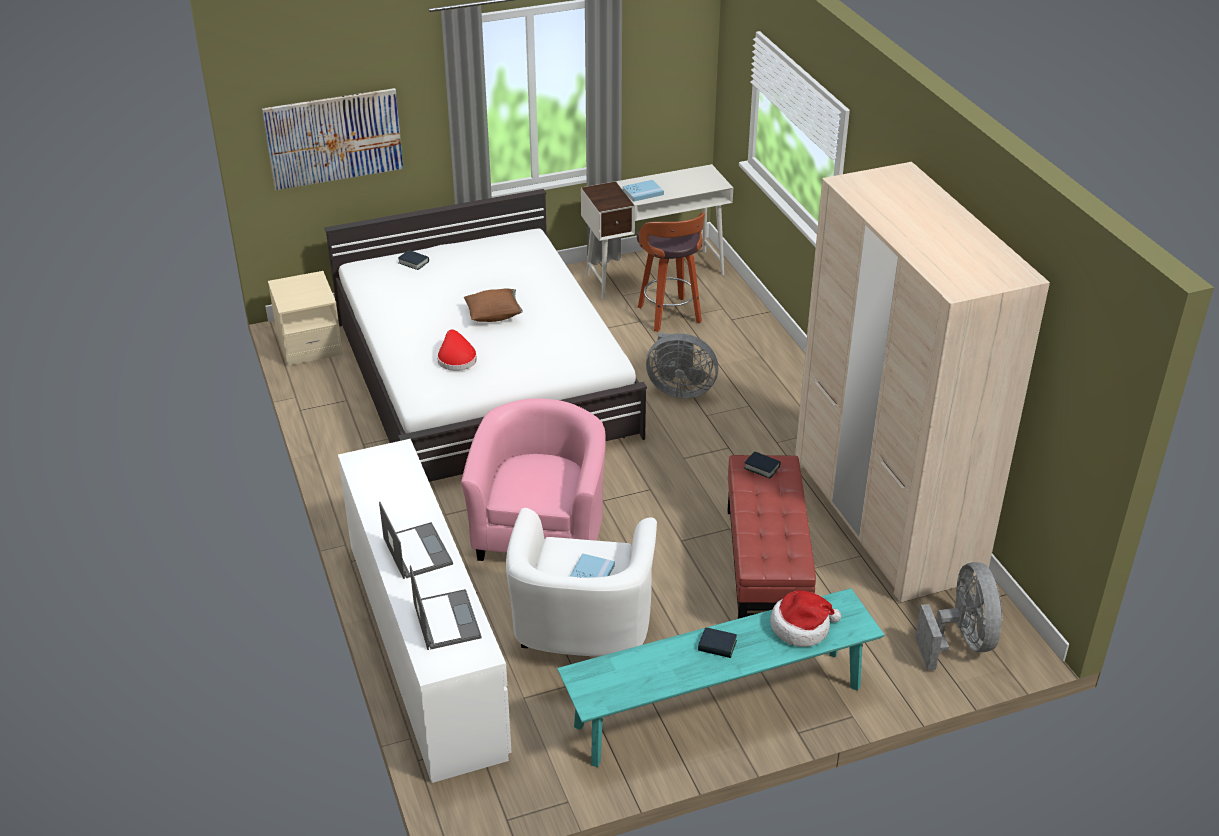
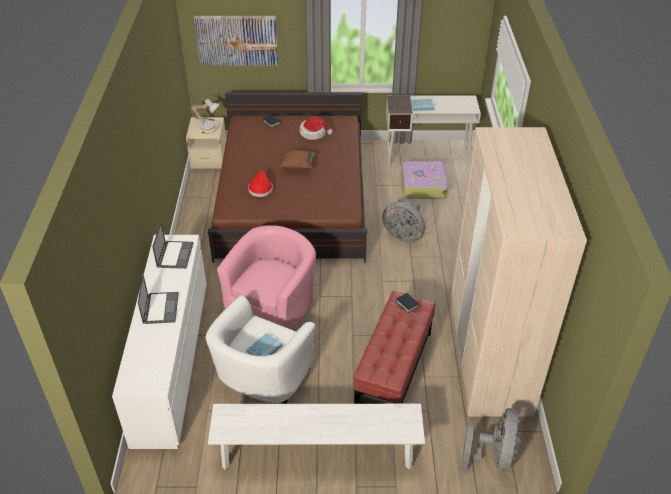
camera: 20 degrees right, 5 degrees up
(306, 287) = (209, 125): none -> table lamp
(446, 619) = (150, 357): laptop -> laptop (175, 254)
(483, 377) = (293, 200): white bed -> brown bed
(670, 316) = (422, 186): stool -> suitcase
(717, 646) = (315, 418): book -> none
(719, 707) = (317, 453): turquoise bench -> white bench
(801, 627) = (374, 421): hat -> hat (314, 133)

